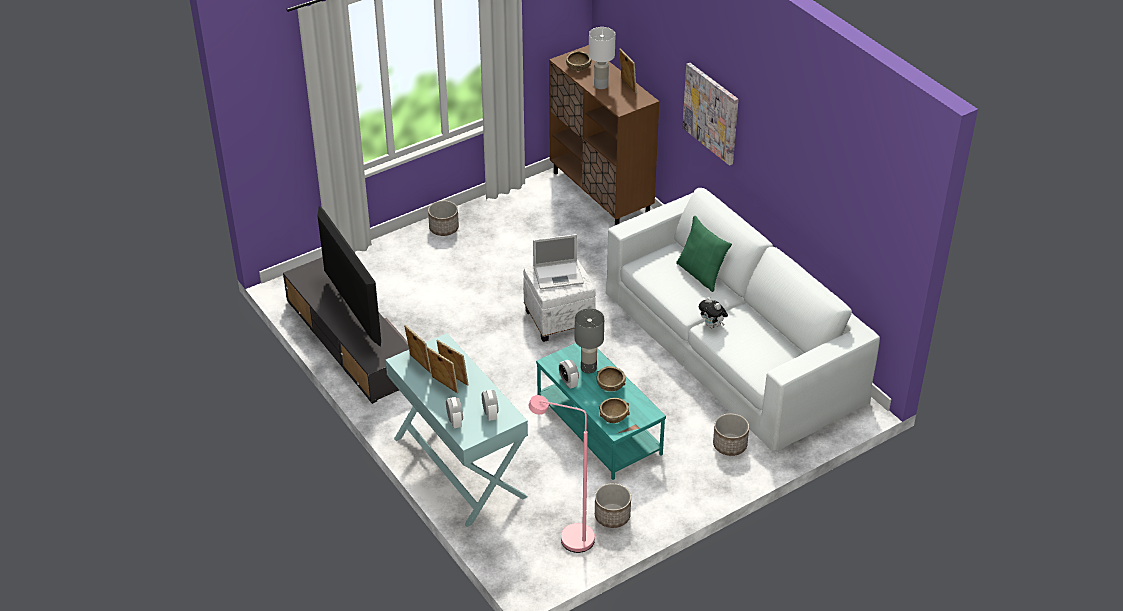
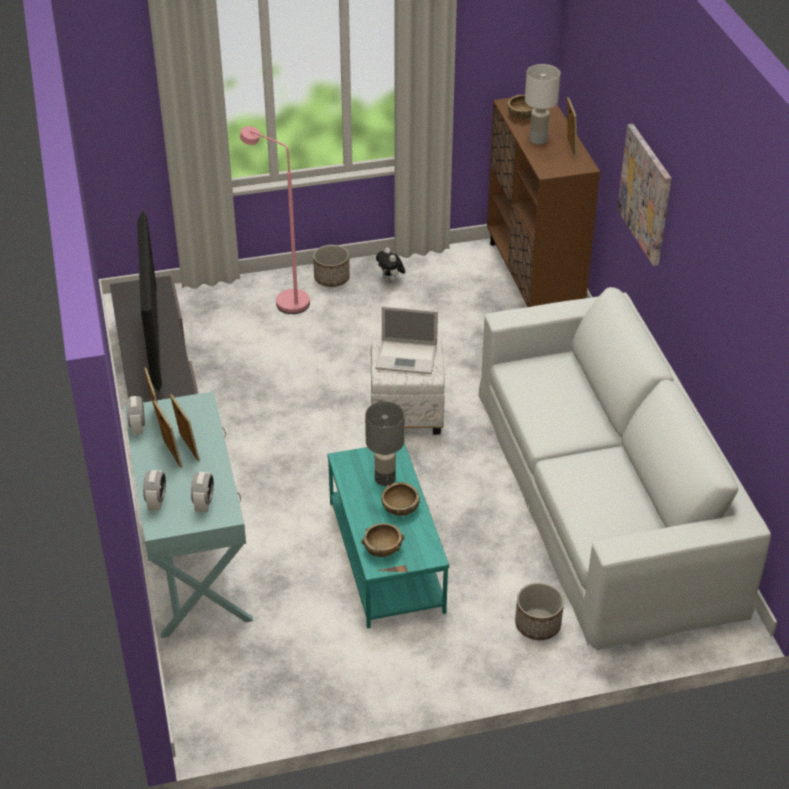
camera: 20 degrees right, 0 degrees up
(567, 538) = (272, 688): pink floor lamp -> pink floor lamp (284, 300)
(568, 382) = (351, 490): alarm clock -> alarm clock (137, 427)
(612, 516) = (342, 676): planter -> none
(701, 274) = (583, 397): green pillow -> none
(712, 325) = (566, 464): plush toy -> plush toy (391, 280)

